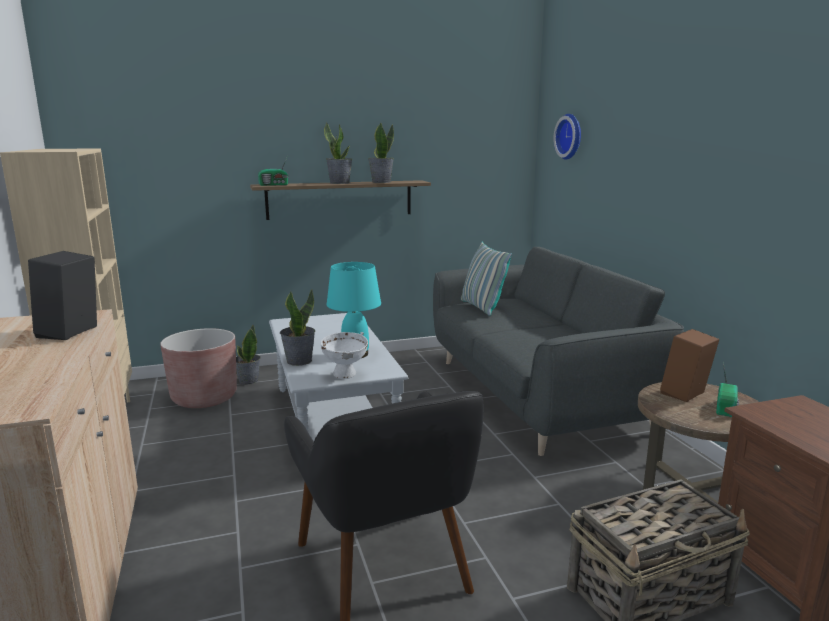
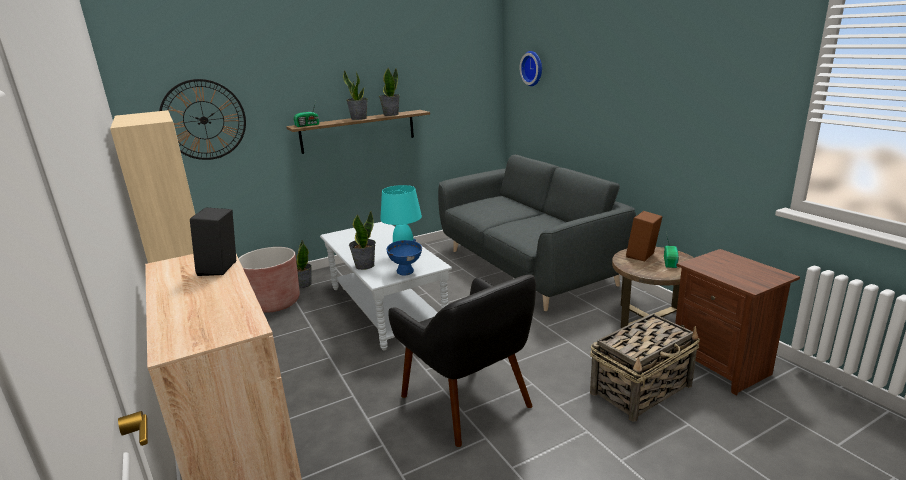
camera: 10 degrees left, 5 degrees up
(151, 167) = (203, 120): none -> wall clock
(346, 375) = (406, 272): white bowl -> blue bowl
(482, 307) = (480, 206): pillow -> none

